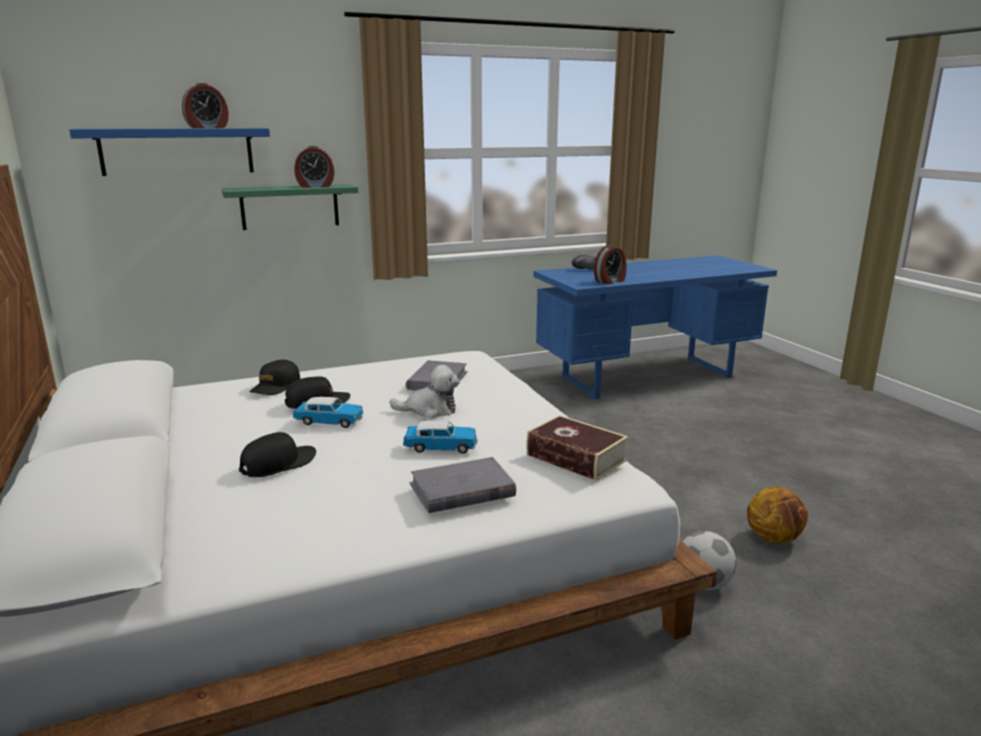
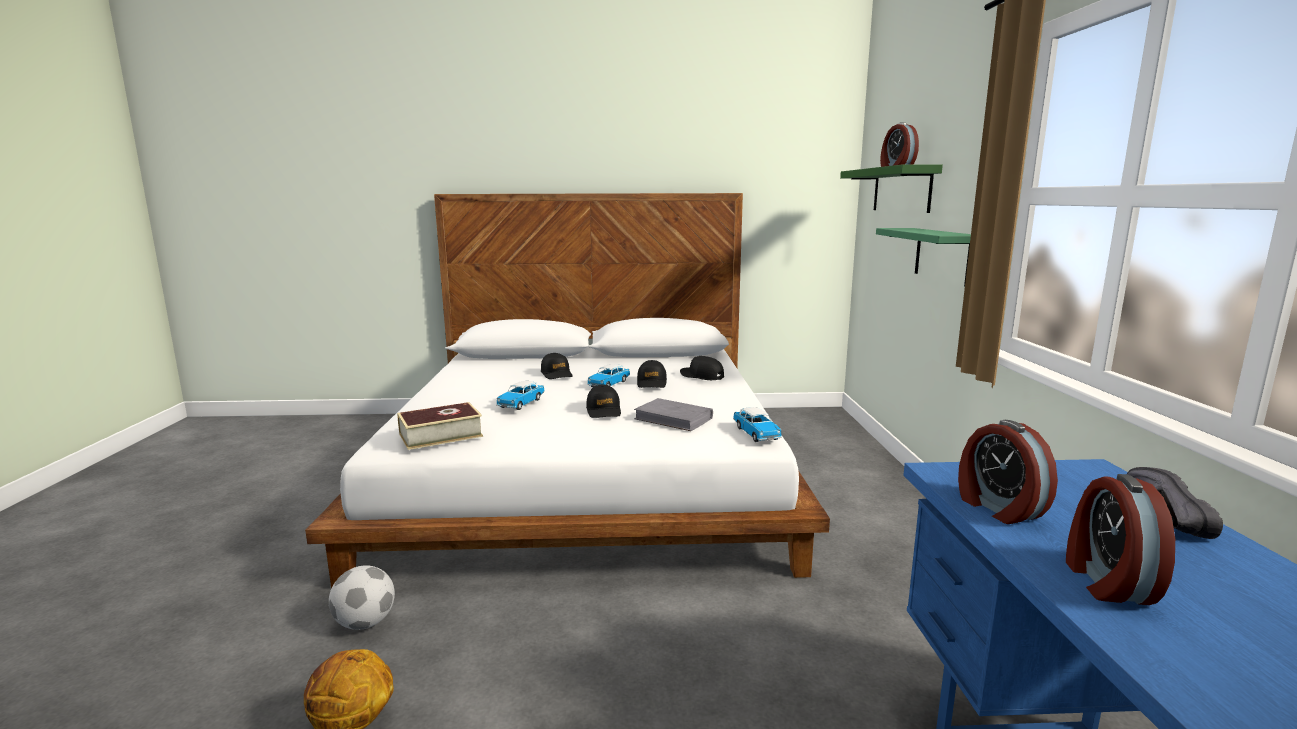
camera: 110 degrees right, 5 degrees down
(177, 151) = (901, 190): blue shelf -> green shelf
(315, 186) = (933, 232): alarm clock -> alarm clock (1106, 581)
(430, 410) = (604, 411): plush toy -> black cap
(454, 355) = (756, 433): none -> toy car
(461, 490) = (450, 401): grey book -> none

